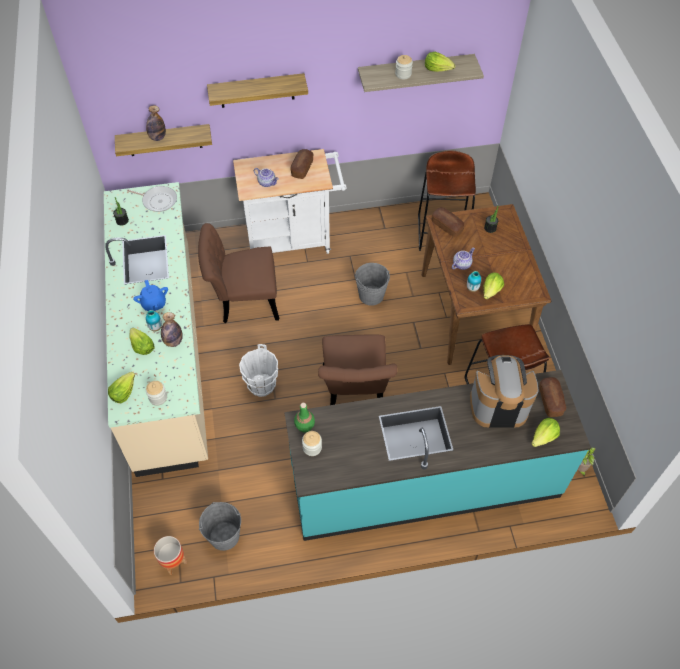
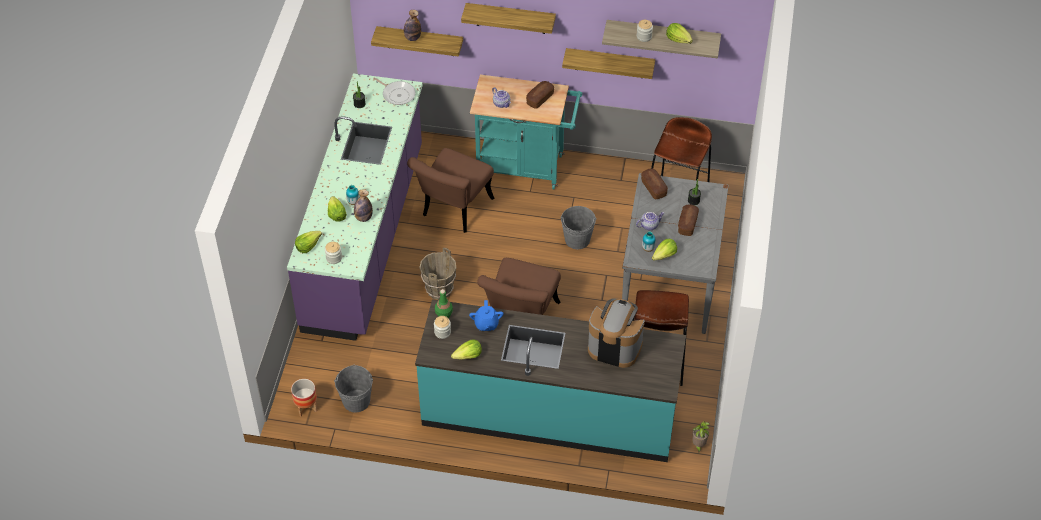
camera: 20 degrees right, 5 degrees down
(154, 304) = (359, 182): blue teapot -> blue teapot (486, 324)
(167, 353) = (365, 238): beige counter -> purple counter
(243, 301) = (453, 210): brown chair -> brown chair turned 75 degrees counterclockwise
(261, 385) = (439, 290): white bucket -> brown bucket
(293, 239) = (526, 167): white cart -> turquoise cart
(362, 115) = (610, 63): none -> shelf
(473, 310) = (669, 281): brown dining table -> grey dining table
(543, 437) = (640, 382): lettuce -> lettuce (468, 356)
(550, 400) = (662, 356): bread -> bread (687, 224)

